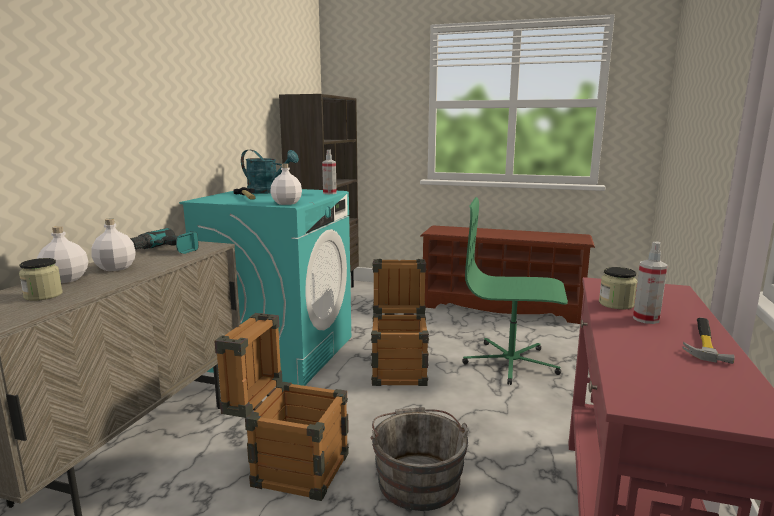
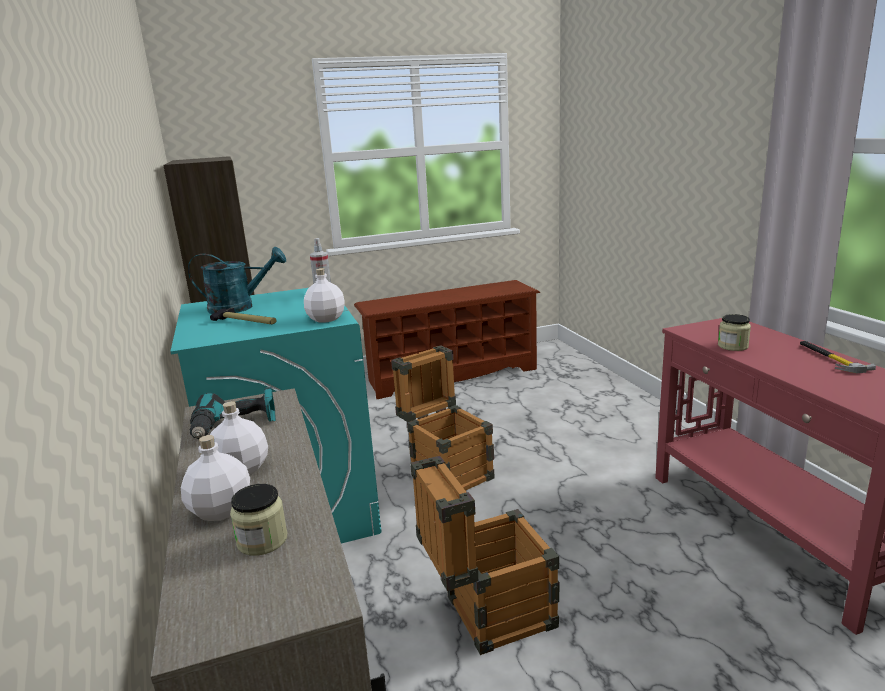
camera: 35 degrees left, 5 degrees up
(417, 478) = (600, 563): grey bucket -> none
(511, 363) = (530, 427): green office chair -> none
(646, 319) = (772, 353): spray bottle -> none

